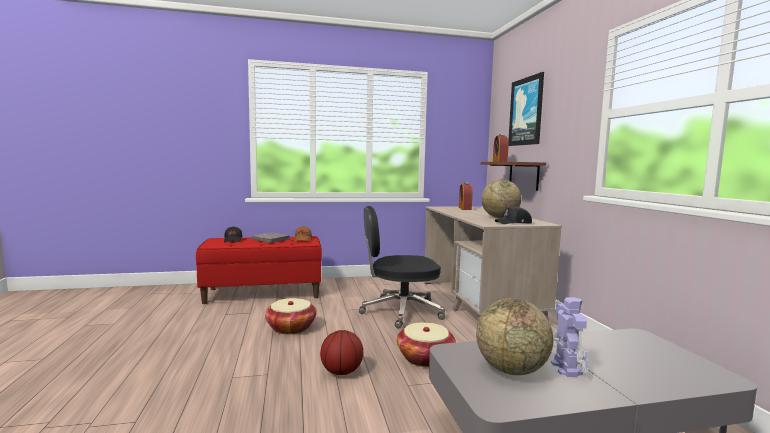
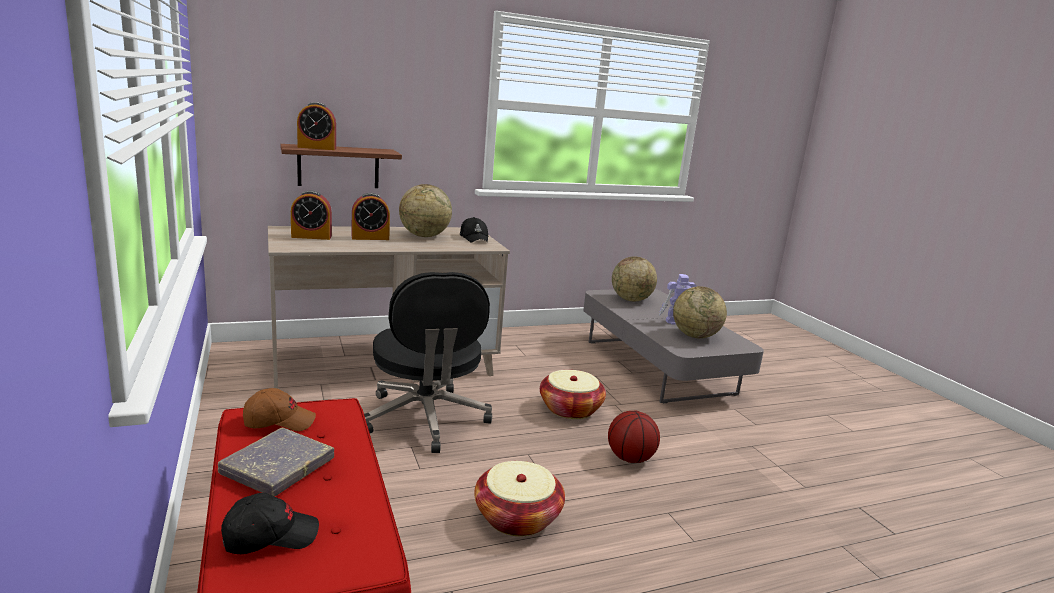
camera: 100 degrees left, 10 degrees up
(477, 212) = (370, 238): none -> alarm clock
(526, 111) = (334, 67): picture -> none
(639, 352) = (631, 300): none -> globe

